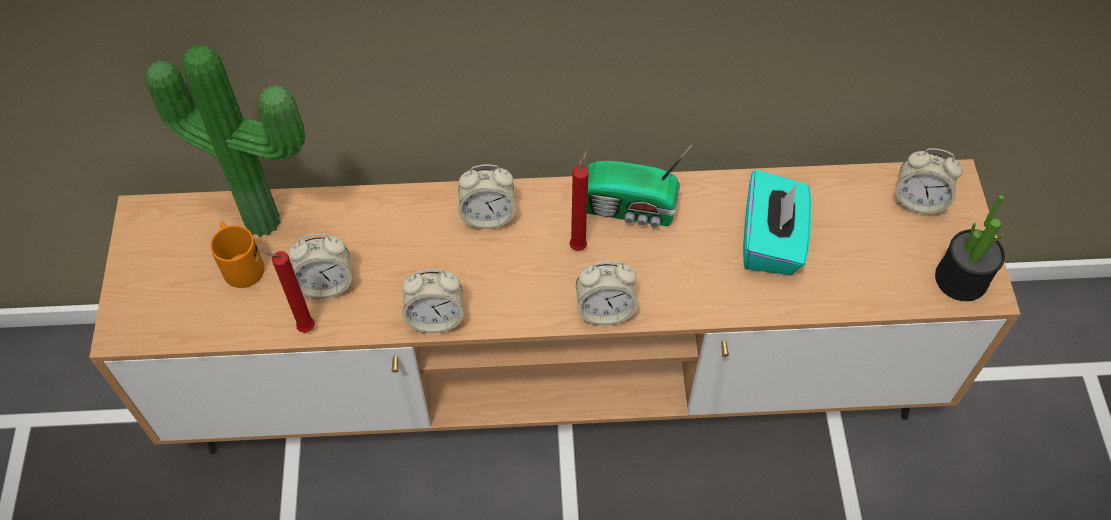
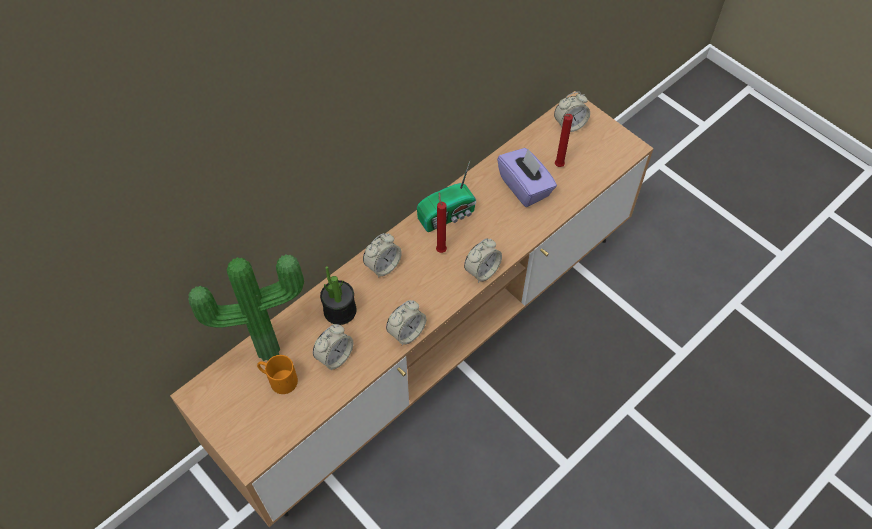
camera: 40 degrees left, 0 degrees up
(303, 328) = (346, 386): red candle -> red candle (558, 166)
(771, 241) = (525, 187): turquoise tissue box -> purple tissue box
(961, 279) = (617, 149): potted plant -> potted plant (340, 310)

